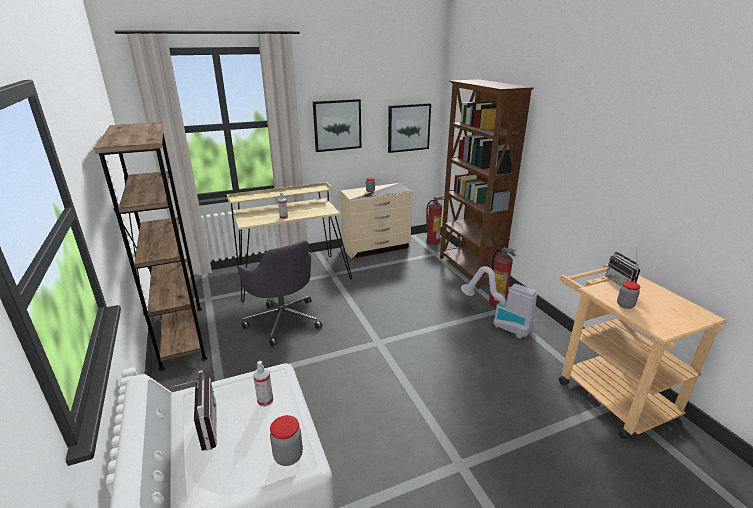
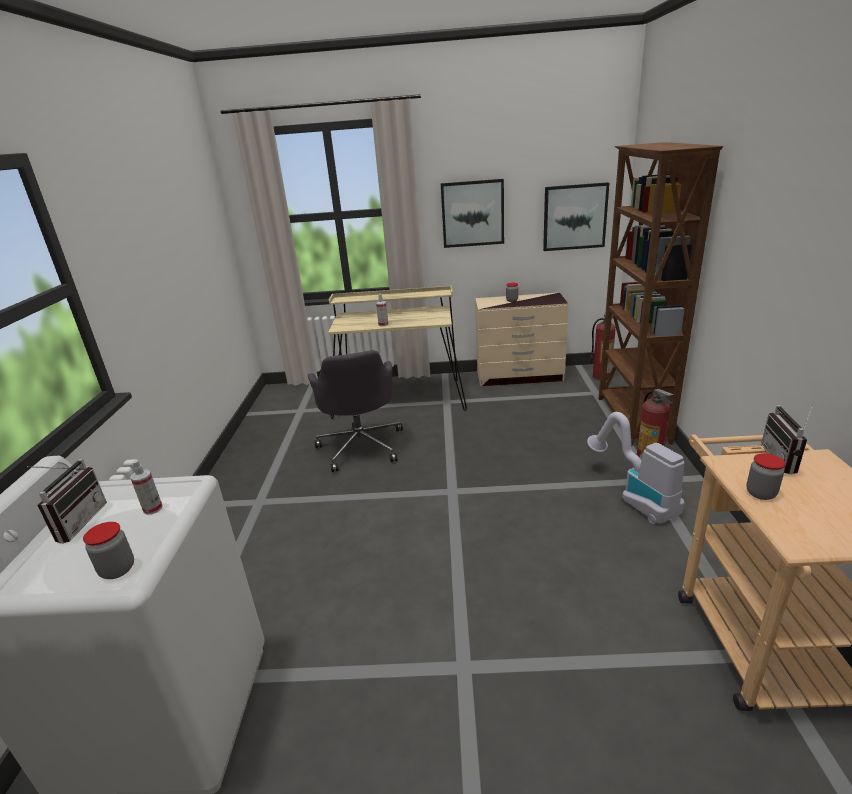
camera: 25 degrees right, 0 degrees up
(182, 336) = (254, 445): brown bookcase -> none

